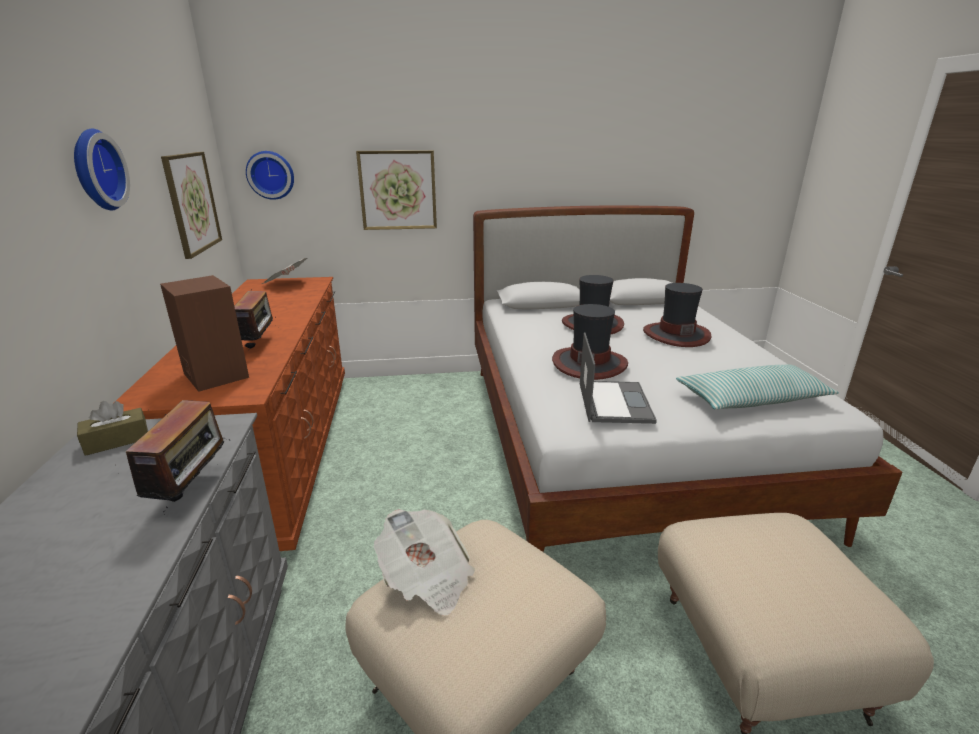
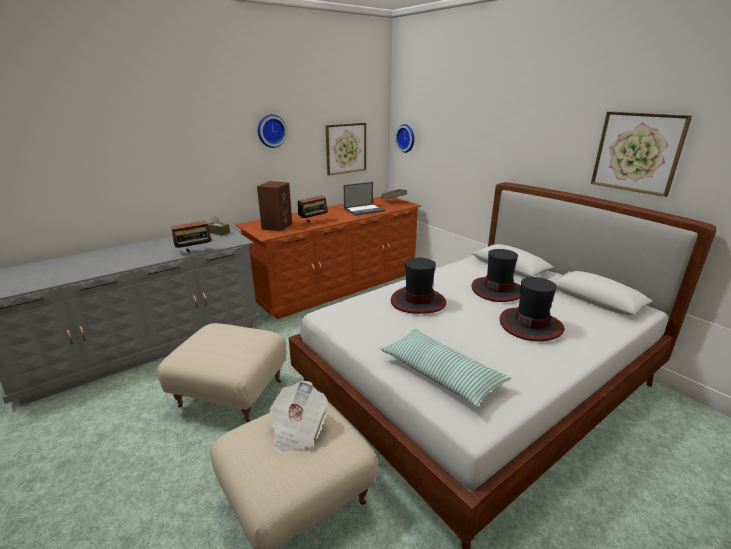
camera: 60 degrees right, 0 degrees up
(398, 190) = (463, 158): picture -> picture (637, 152)
(427, 578) = (224, 330): newspaper -> newspaper (297, 430)
(614, 402) = (369, 319): laptop -> laptop (364, 210)

